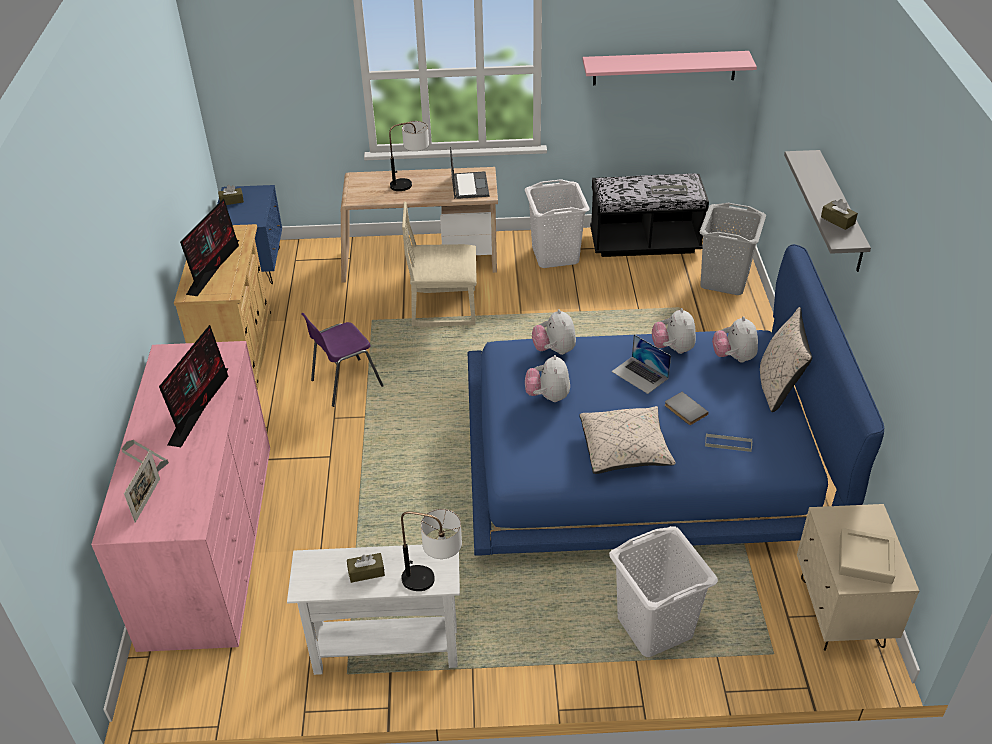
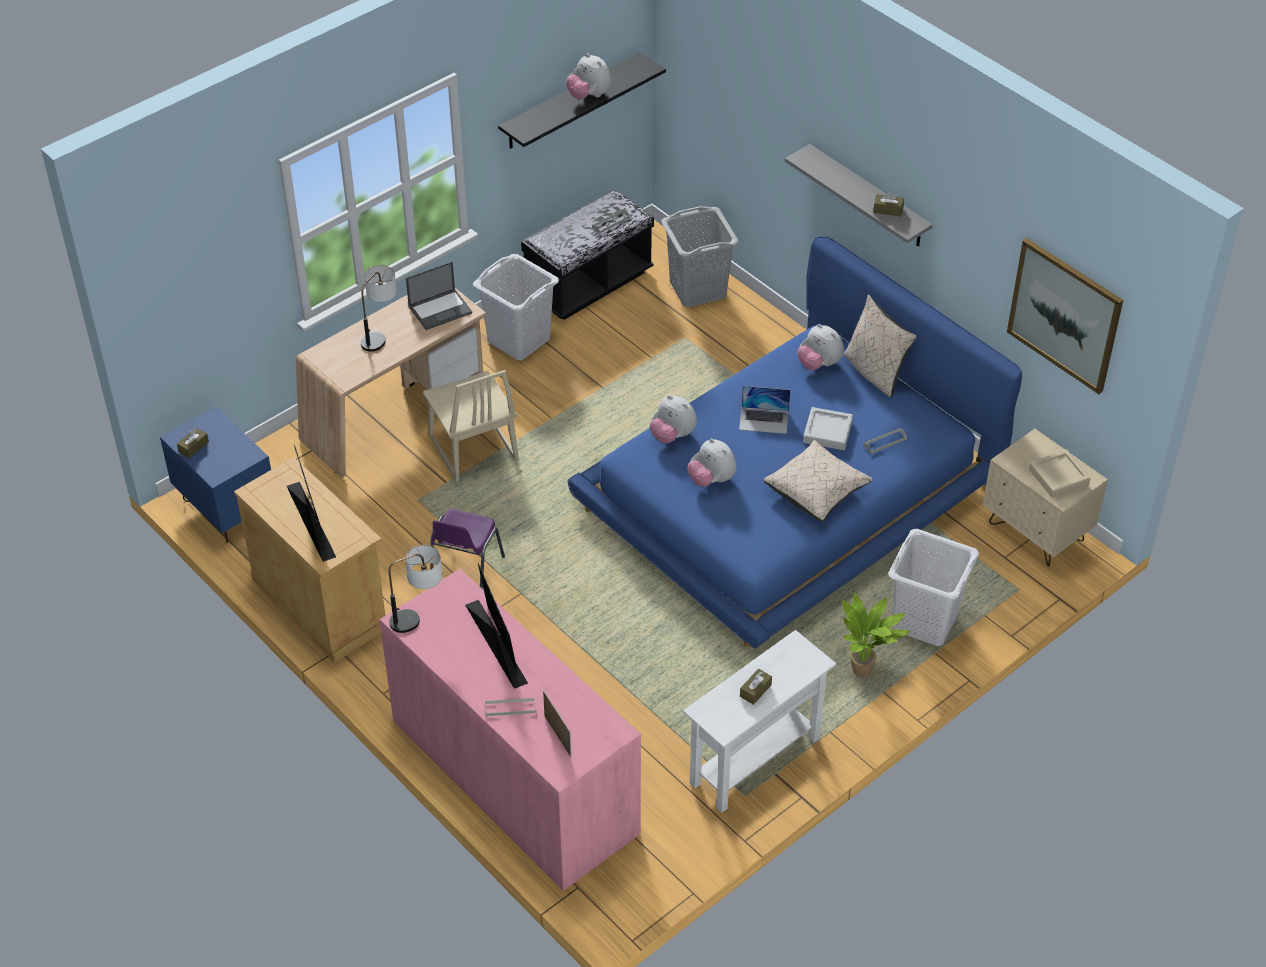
camera: 40 degrees left, 5 degrees up
(434, 582) = (810, 667): table lamp -> table lamp (418, 617)
(444, 307) = (472, 450): beige chair -> beige chair turned 75 degrees counterclockwise
(469, 185) = (440, 309): laptop -> laptop turned 105 degrees clockwise
(557, 635) = (864, 671): none -> potted plant
(664, 68) = (570, 101): pink shelf -> black shelf
(673, 348) = (765, 382): plush toy -> plush toy (589, 95)
(684, 410) = (827, 432): grey book -> grey tray
(935, 379) = (1065, 315): none -> picture

